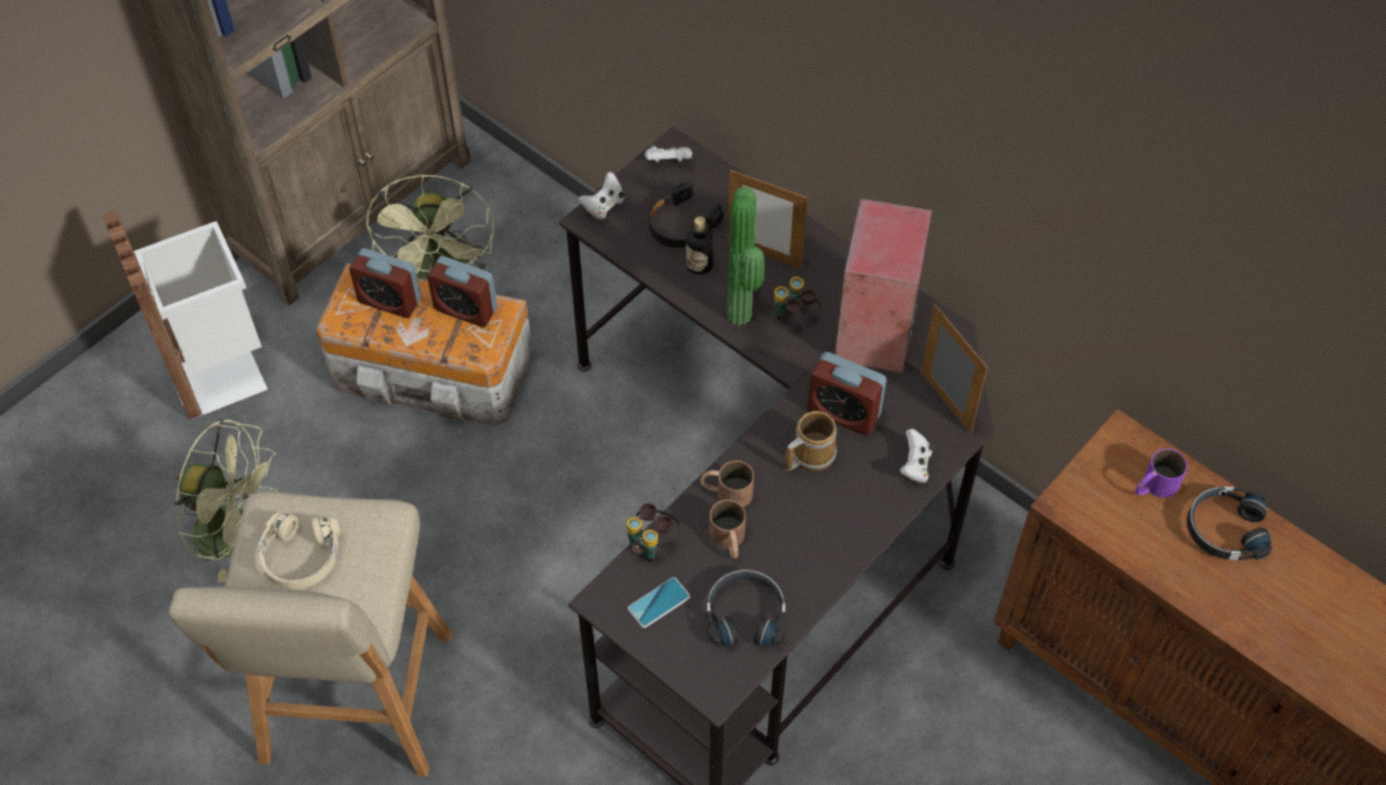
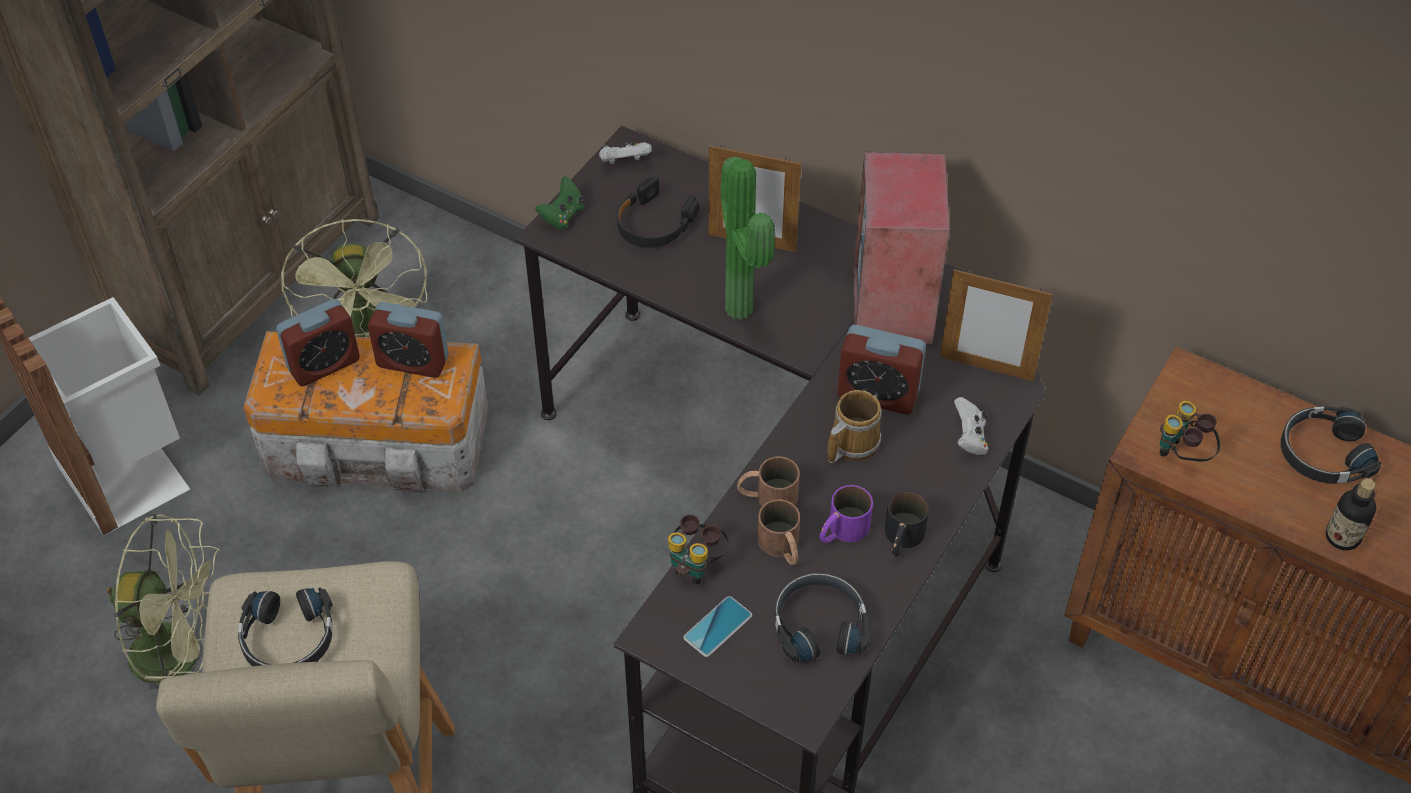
camera: 10 degrees left, 5 degrees down
(300, 557) = (288, 640): beige headphones -> black headphones
(389, 301) = (324, 364): alarm clock -> alarm clock turned 45 degrees counterclockwise
(604, 206) = (562, 216): white game controller -> green game controller
(699, 265) = (683, 263): bottle -> bottle (1342, 537)
(795, 322) = (802, 308): binoculars -> binoculars (1182, 456)
(834, 549) = (902, 539): none -> black mug
(945, 402) = (986, 368): picture frame -> picture frame turned 150 degrees clockwise
(1153, 486) = (1236, 420): purple mug -> purple mug (842, 531)

